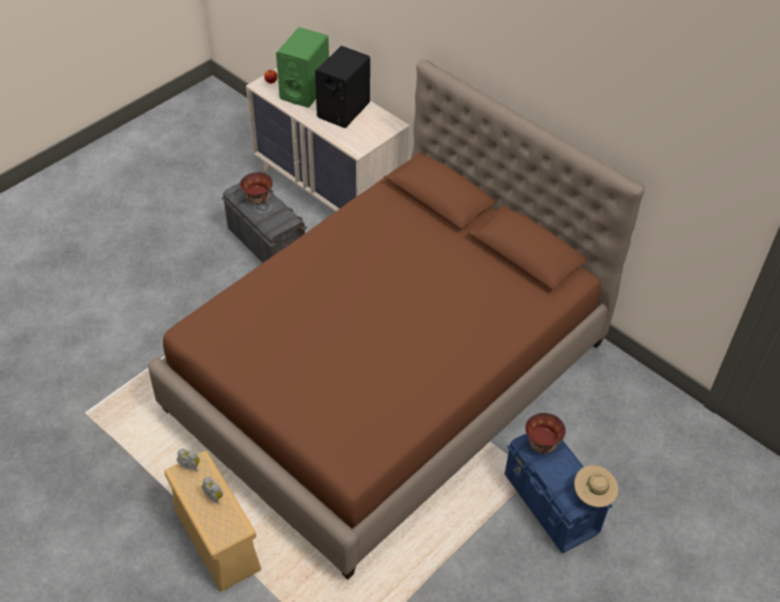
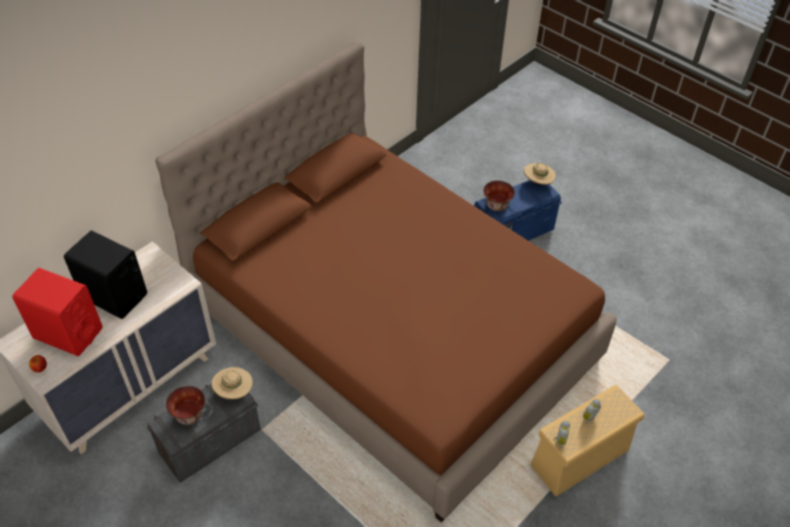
camera: 90 degrees left, 0 degrees up
(280, 224) = (234, 391): none -> beige hat
(305, 90) = (68, 333): green speaker -> red speaker

